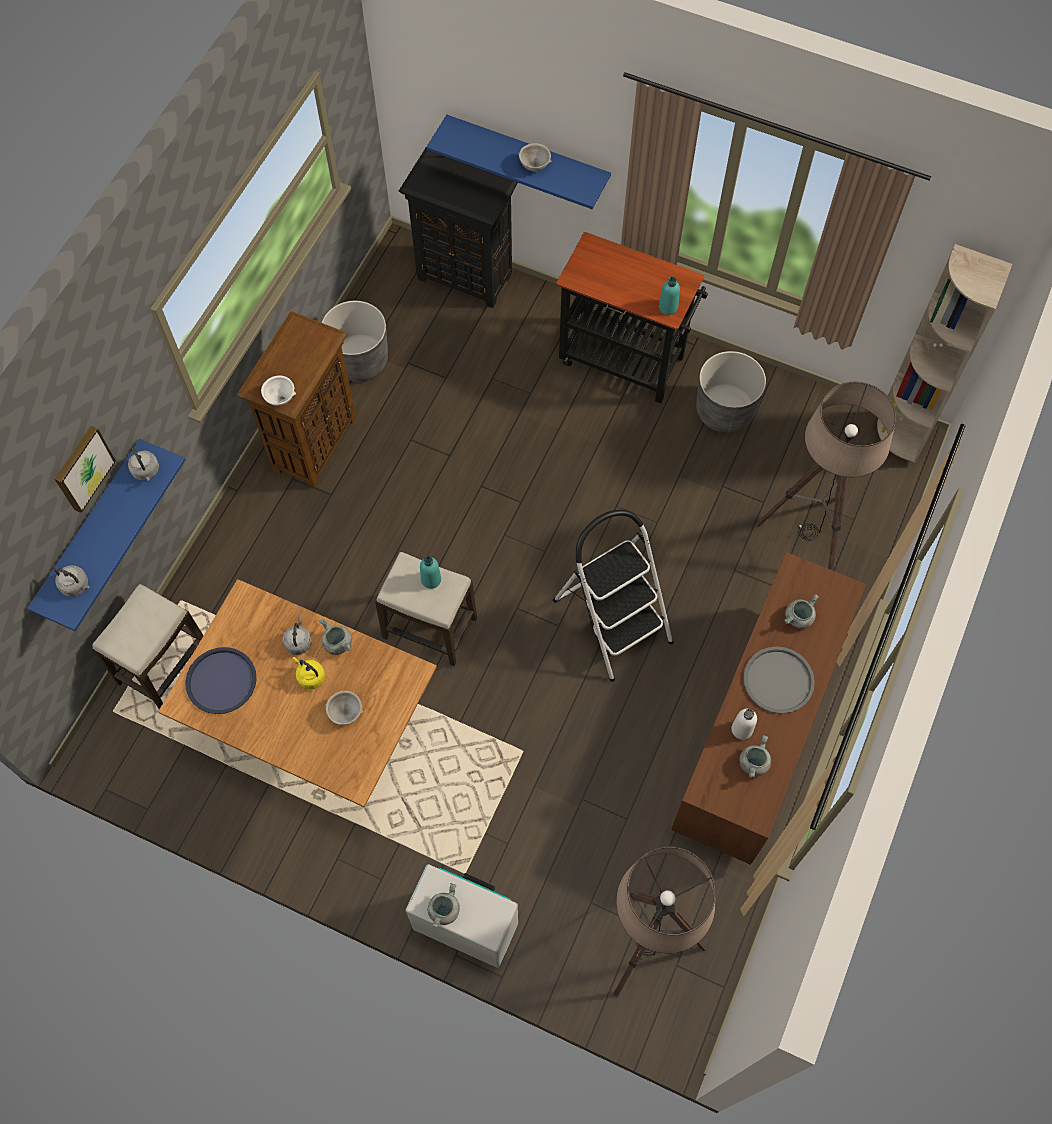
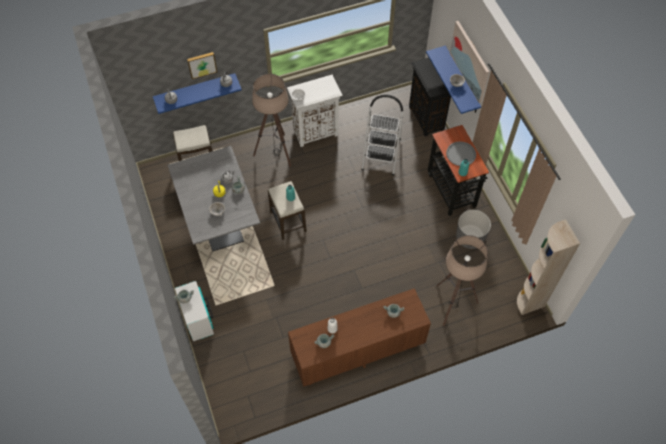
camera: 45 degrees right, 5 degrees down
(221, 681) = (193, 171): blue tray -> none
(314, 442) = (316, 133): brown cabinet -> white cabinet
(317, 731) = (219, 222): brown dining table -> grey dining table
(359, 360) = (360, 118): grey planter -> none
(543, 104) = (470, 61): none -> picture
(611, 618) = (350, 270): step ladder -> step ladder (382, 153)
(646, 945) = (245, 380): floor lamp -> floor lamp (275, 152)
(778, 680) = (362, 325): grey tray -> grey tray (461, 154)

